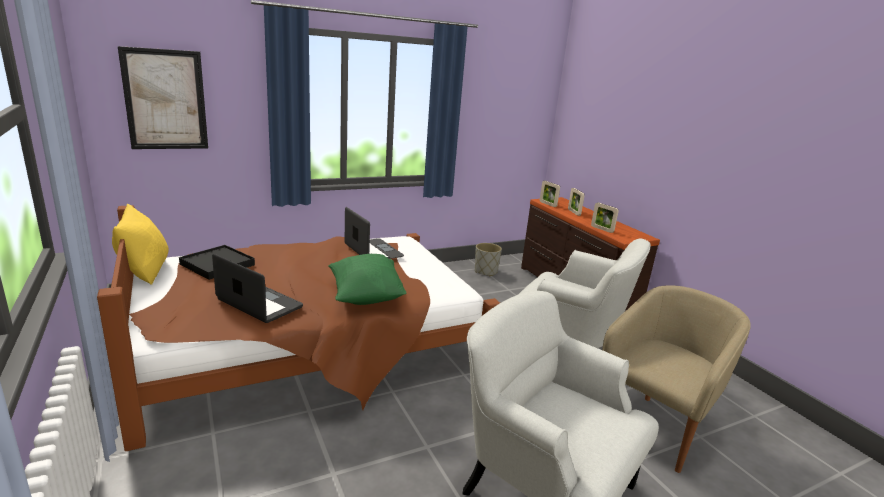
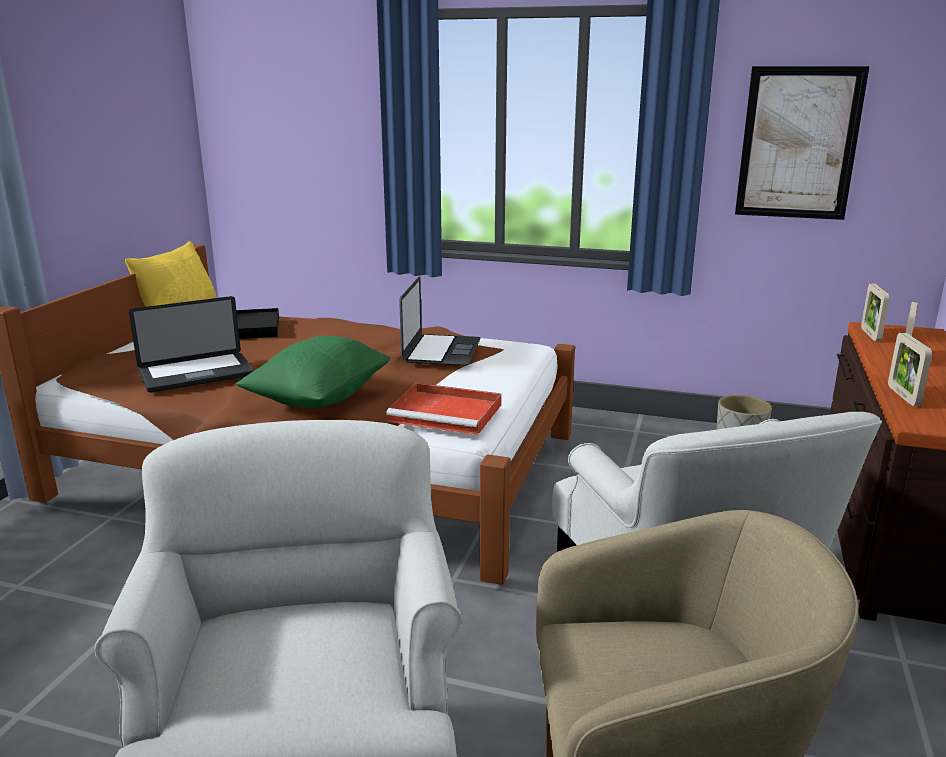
camera: 45 degrees right, 0 degrees up
(165, 100) = (277, 121): picture -> picture (798, 143)
(259, 303) = (196, 374): laptop -> laptop turned 75 degrees clockwise
(443, 284) = (448, 413): none -> red tray

